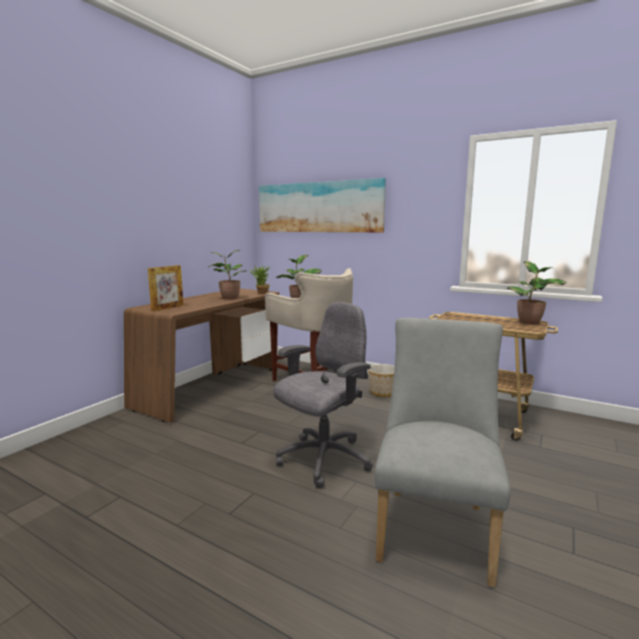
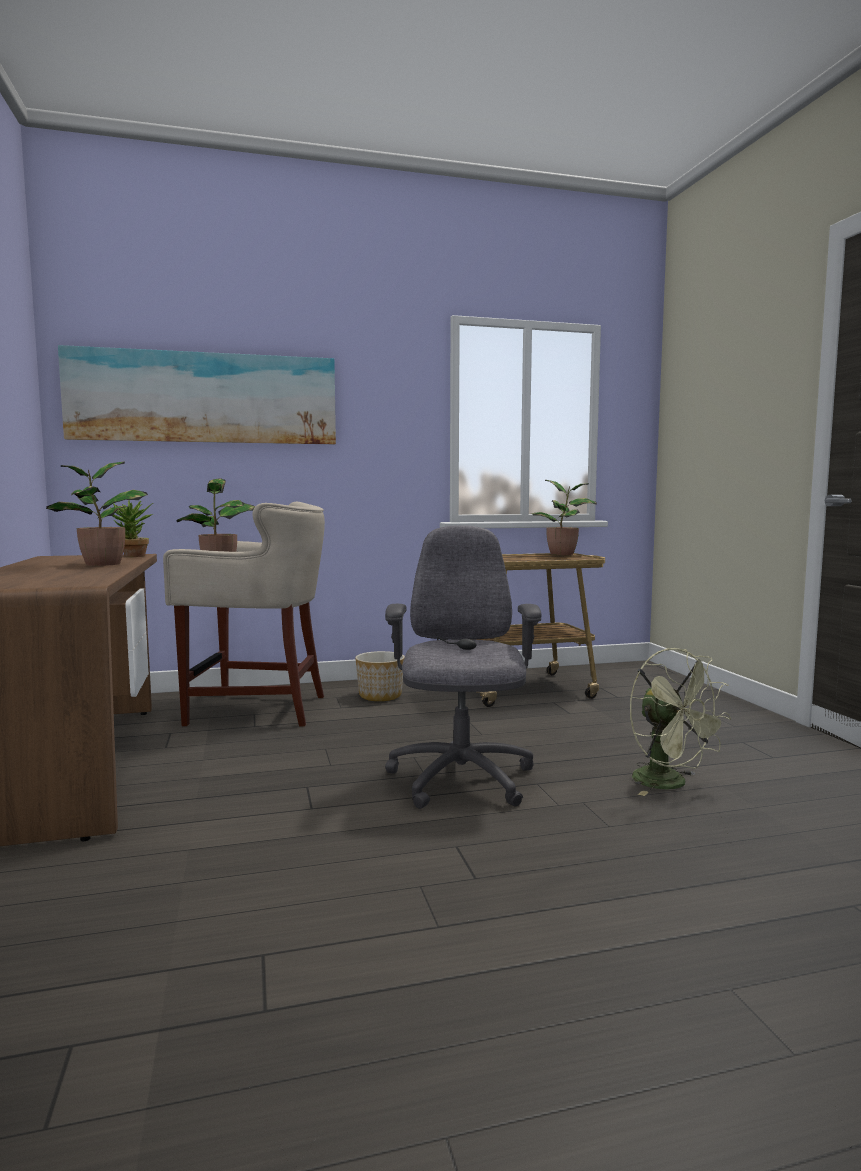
camera: 45 degrees left, 5 degrees down
(168, 308) = (36, 582): picture frame -> none
(435, 525) = (670, 784): grey chair -> green fan

